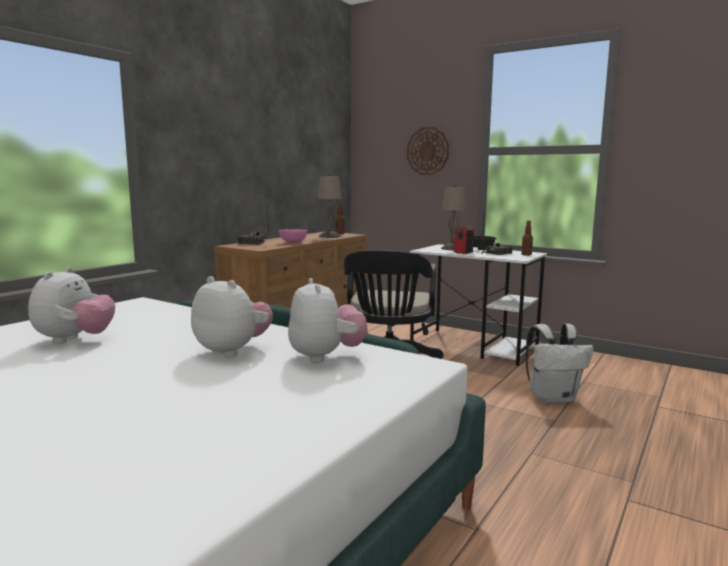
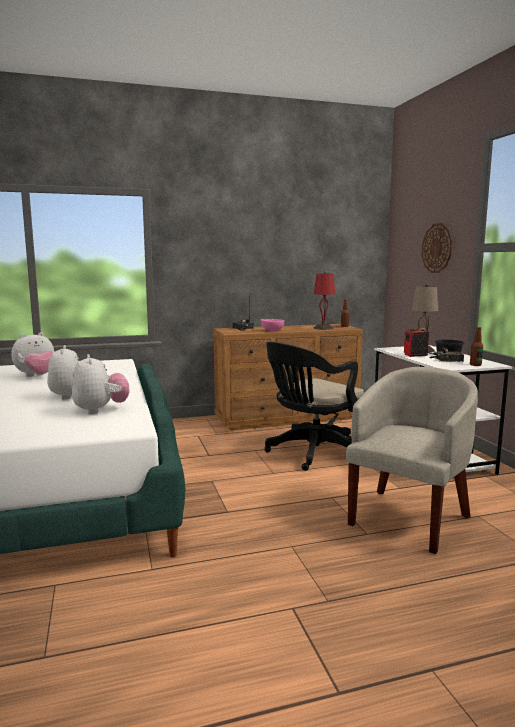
camera: 40 degrees right, 0 degrees up
(326, 357) = (101, 410): plush toy -> plush toy turned 45 degrees counterclockwise
(329, 236) = (323, 328): beige table lamp -> red table lamp
(553, 398) = (409, 517): white backpack -> beige armchair

